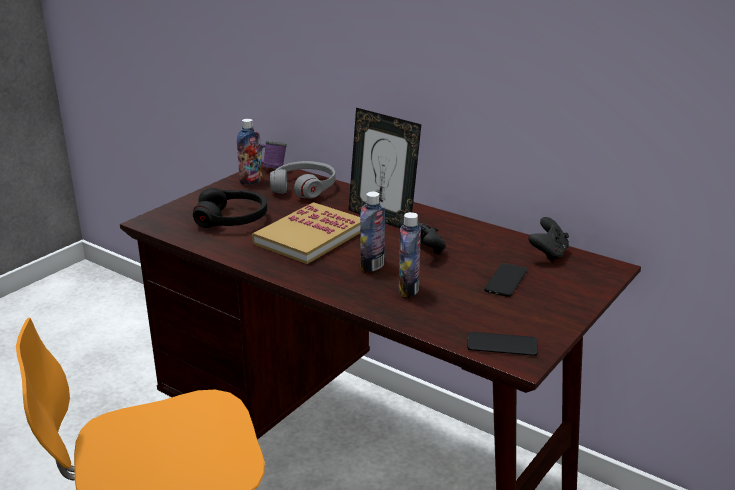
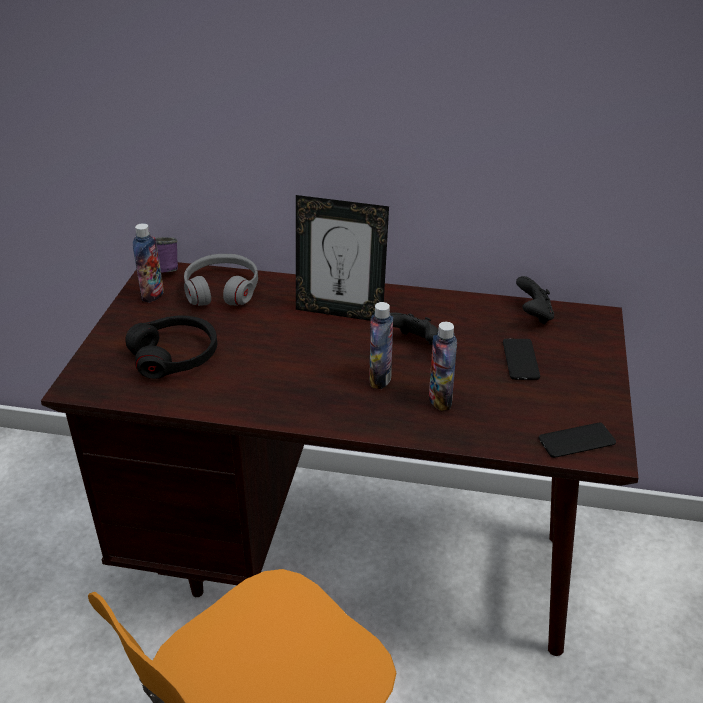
camera: 25 degrees left, 10 degrees up
(310, 236) = (283, 357): book -> none

